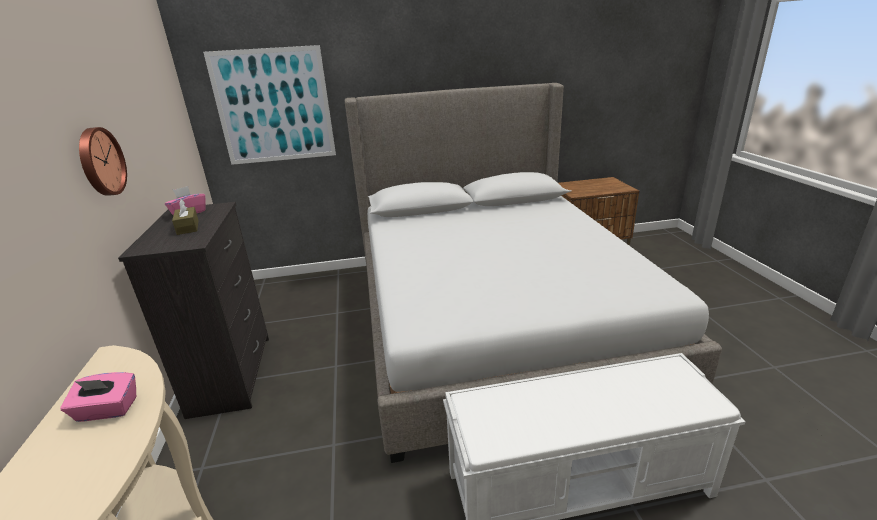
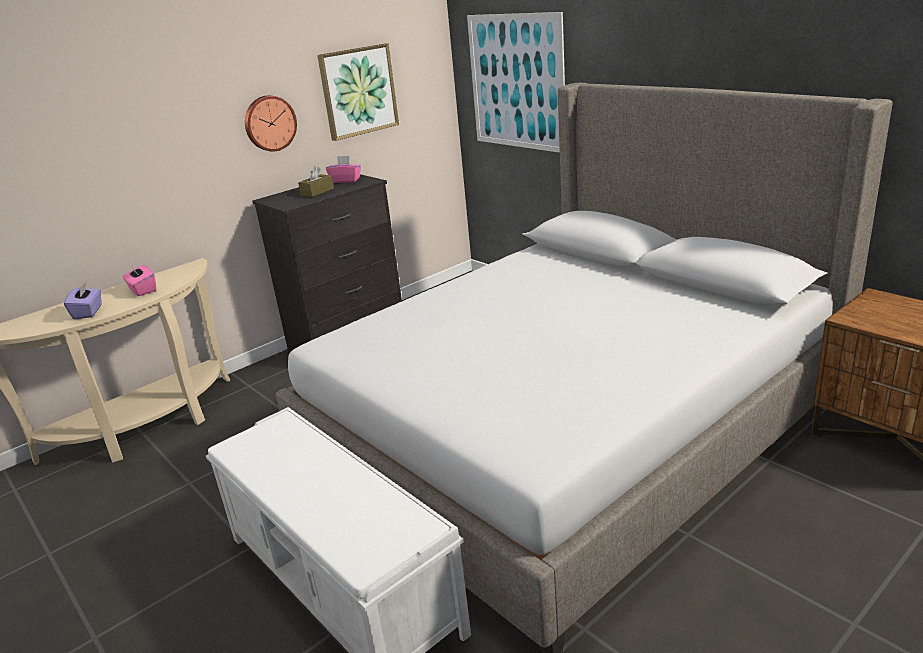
camera: 60 degrees right, 0 degrees up
(82, 478) = (88, 312): none -> purple tissue box
(146, 124) = (358, 91): none -> picture

